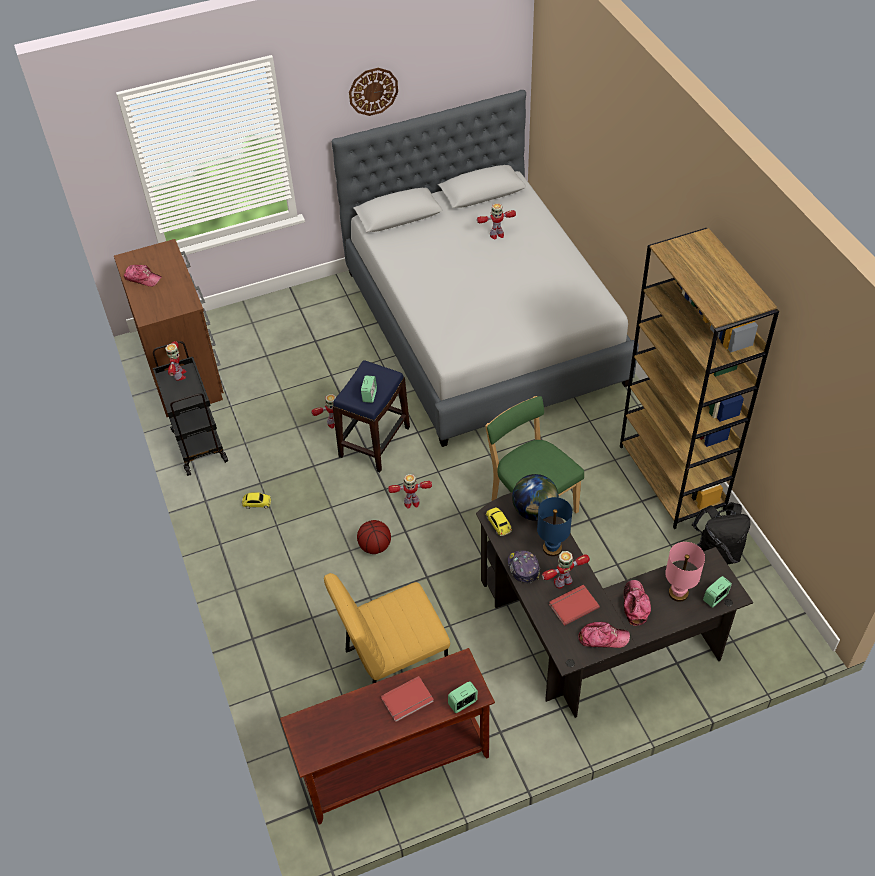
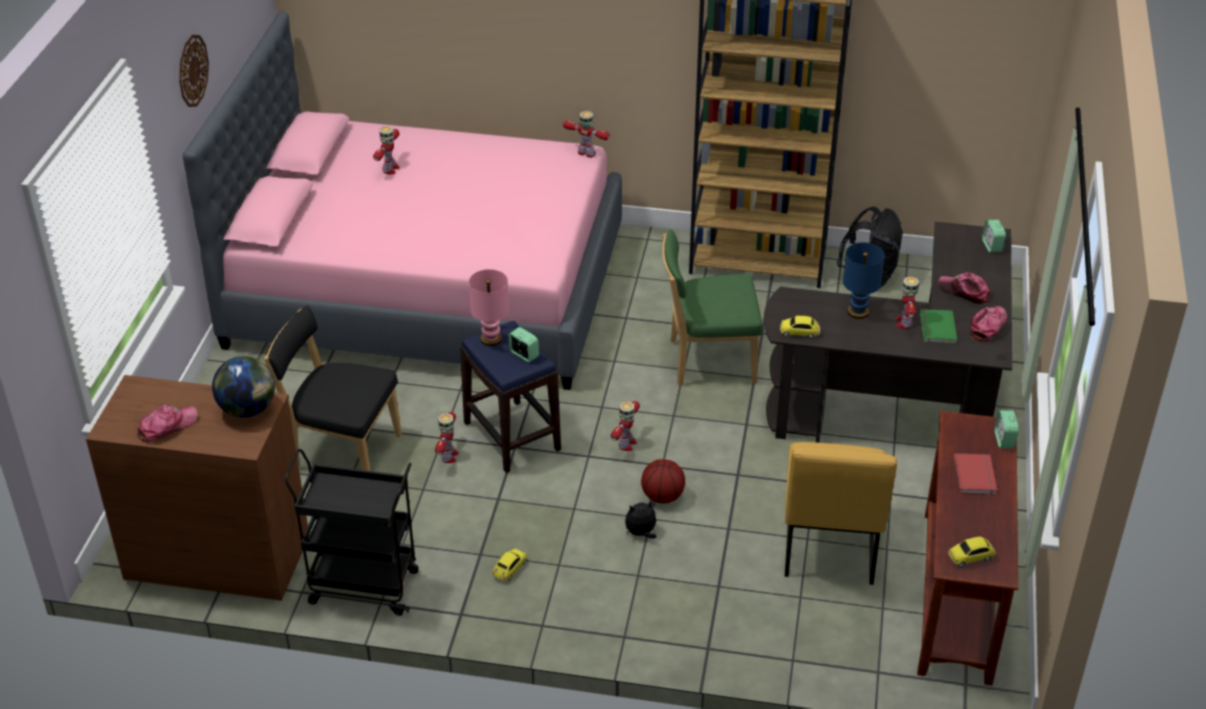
camera: 60 degrees left, 10 degrees down
(179, 375) = (326, 491): toy robot -> toy robot (587, 153)
(303, 373) = (342, 451): none -> black chair
(314, 733) = (971, 557): none -> toy car
(332, 552) = (641, 533): none -> plush toy
(483, 326) = (427, 287): grey bed -> pink bed
(523, 568) = (867, 339): cap -> none
(534, 511) = (802, 303): globe -> globe (248, 409)
(572, 605) = (936, 328): red book -> green book
(678, 593) = (970, 263): pink table lamp -> pink table lamp (491, 339)

